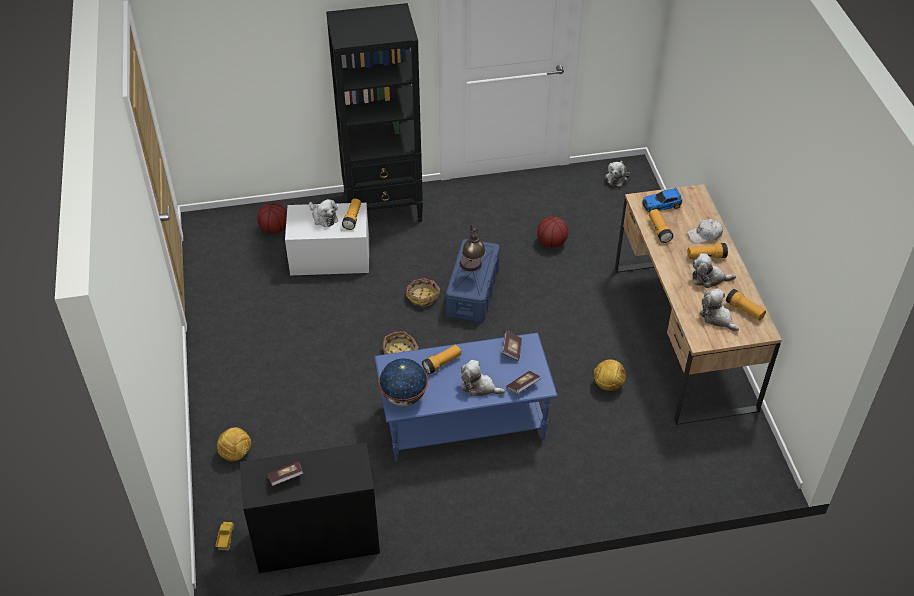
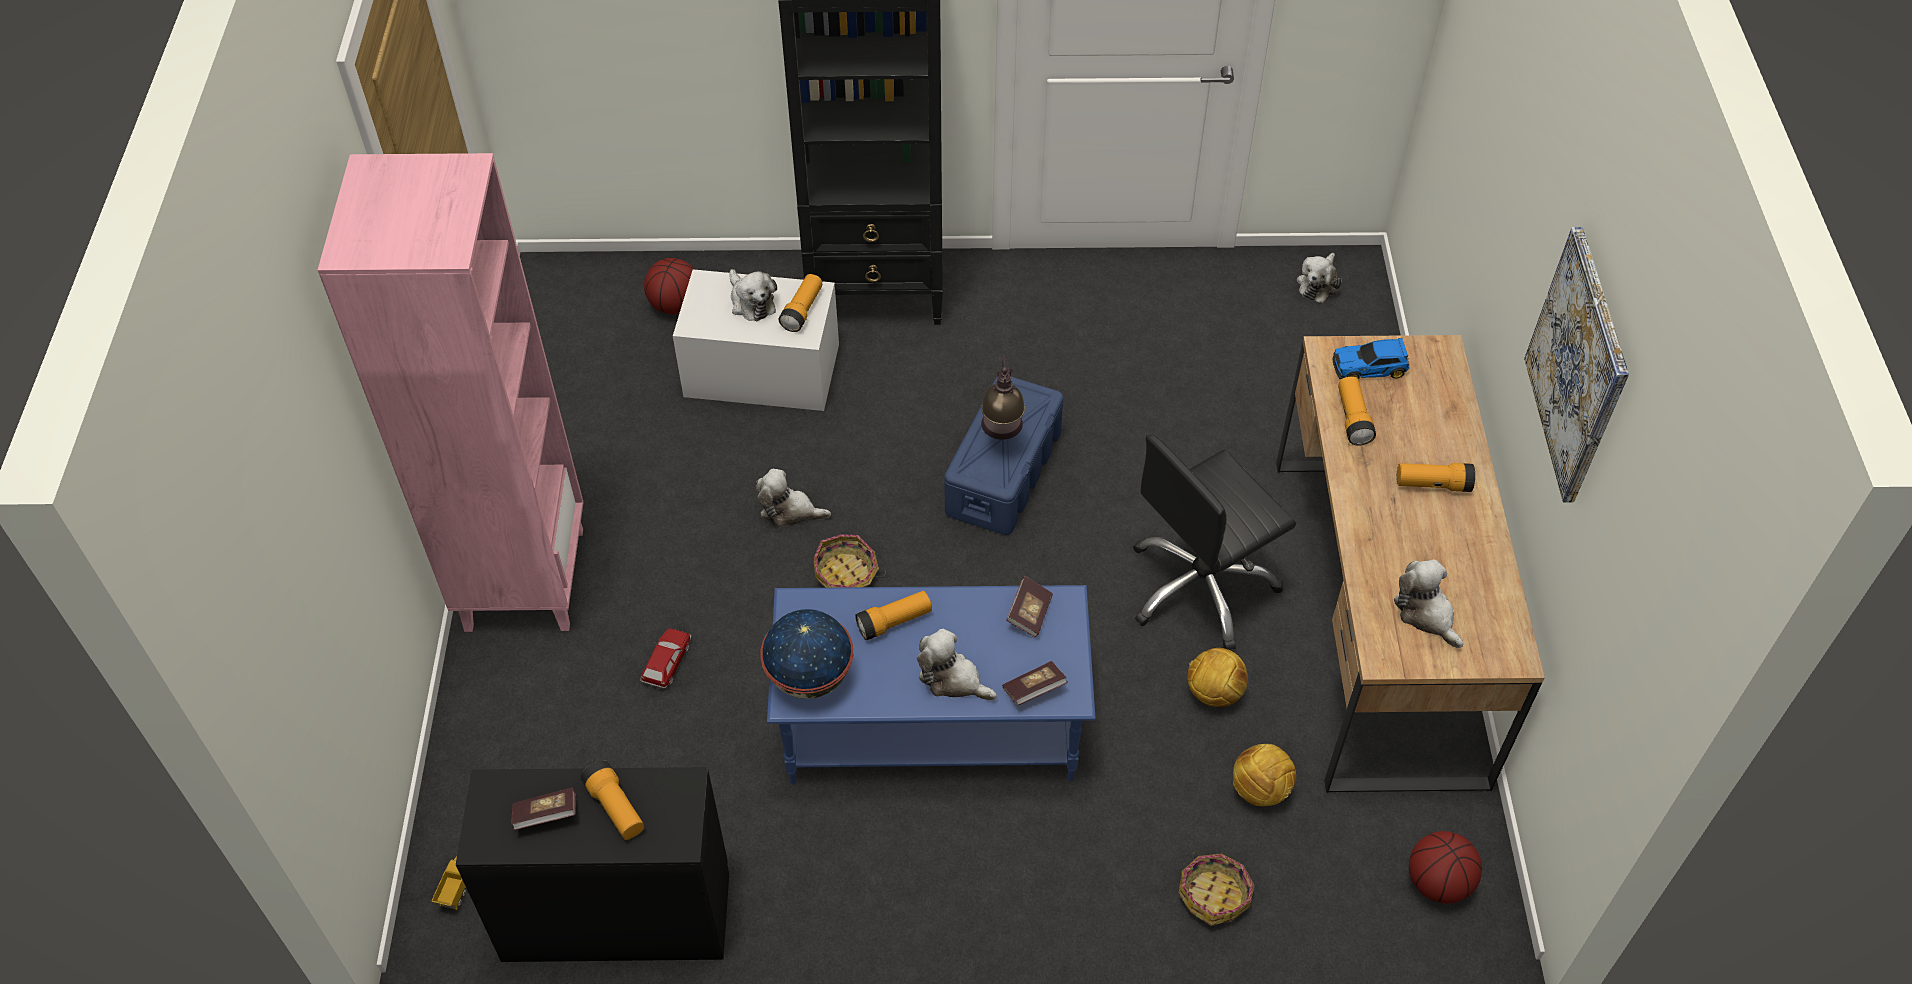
camera: 10 degrees right, 5 degrees up
(224, 379) = (523, 578): none -> pink bookcase
(236, 453) = (513, 725): football -> football (1260, 789)
(313, 410) = (667, 662): none -> toy car
(423, 296) = (911, 470): basket -> basket (1214, 894)
(551, 243) = (1169, 397): basketball -> basketball (1437, 883)
(589, 334) = (1201, 588): none -> black office chair
(705, 235) = (1439, 440): white cap -> none
(709, 278) = (1428, 531): plush toy -> plush toy (789, 510)
(744, 310) = (1484, 605): flashlight -> flashlight (615, 808)
(776, 177) = (1578, 365): none -> picture

